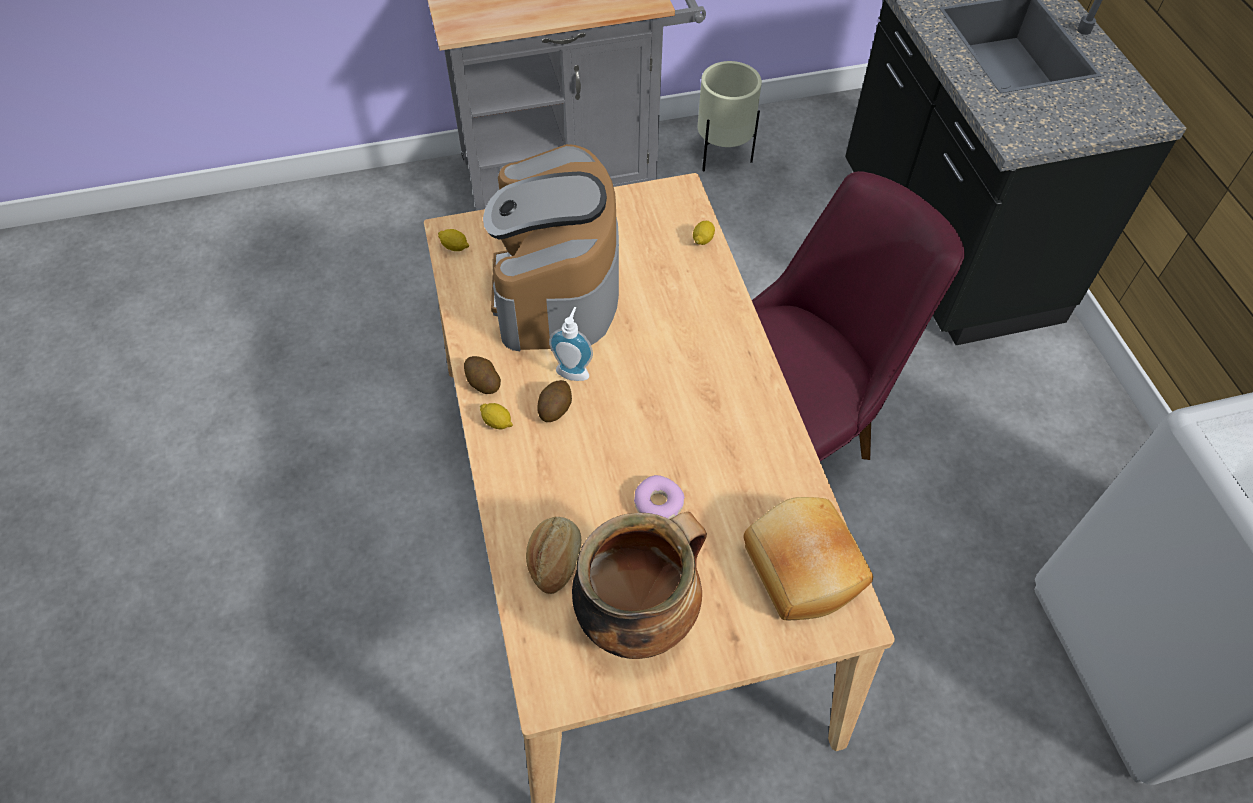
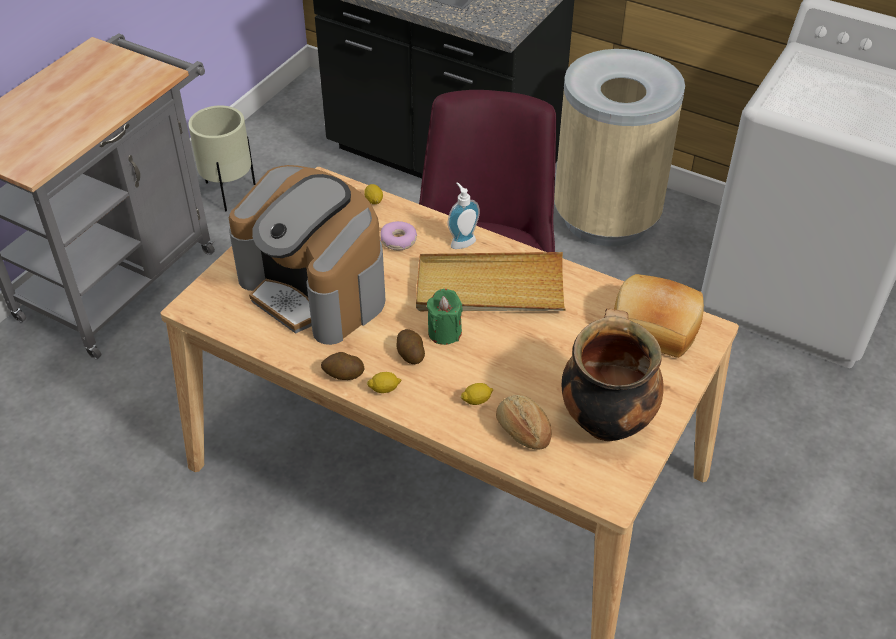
camera: 45 degrees left, 10 degrees down
(454, 247) = (208, 313): lemon -> lemon (477, 400)
(574, 370) = (393, 326): soap dispenser -> soap dispenser (461, 241)
(607, 411) = (444, 332): none -> green candle
(658, 504) = (540, 356): donut -> donut (398, 241)
(698, 401) = (489, 288): none -> beige tray
(1044, 416) = (605, 218): none -> beige trash can

